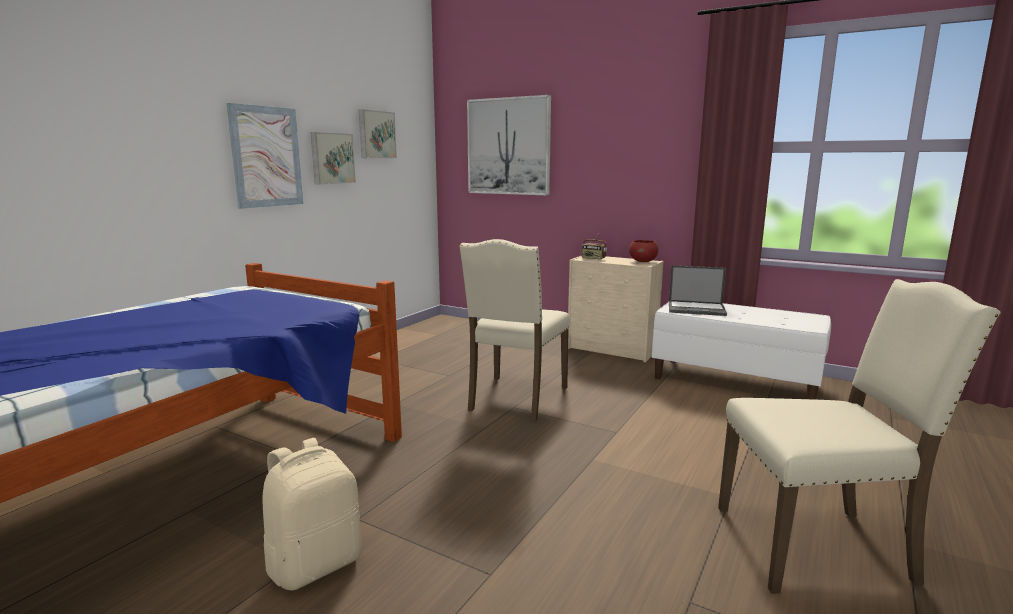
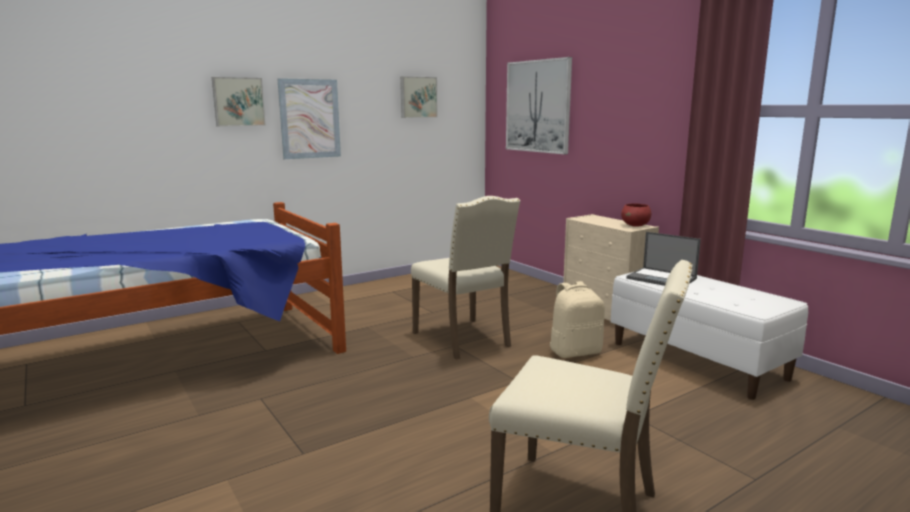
camera: 25 degrees right, 0 degrees up
(315, 564) = (210, 418): beige backpack -> beige backpack (575, 352)
(331, 158) = (371, 119): picture -> picture (238, 102)
(515, 399) = (464, 339): beige chair -> beige chair turned 75 degrees counterclockwise
(593, 258) = (591, 219): radio -> none

